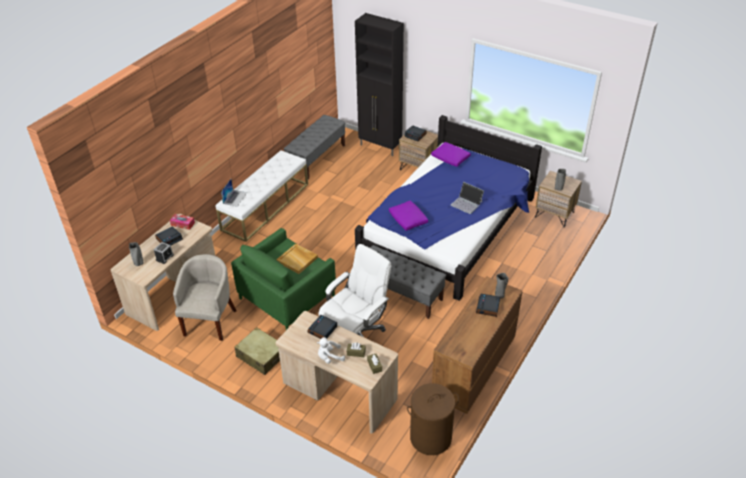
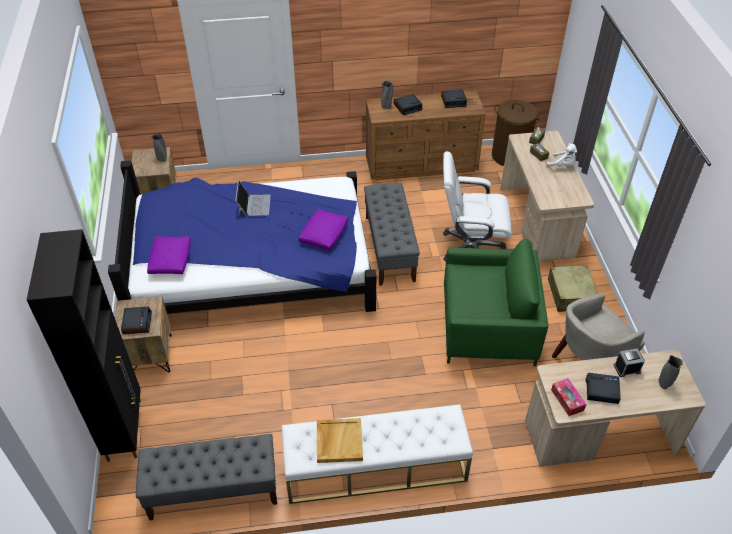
camera: 130 degrees left, 5 degrees up
(235, 198) = (440, 436): laptop -> none
(297, 260) = (473, 286): beige tray -> beige tray (339, 441)
(322, 330) = (544, 185): alarm clock -> alarm clock (453, 101)

